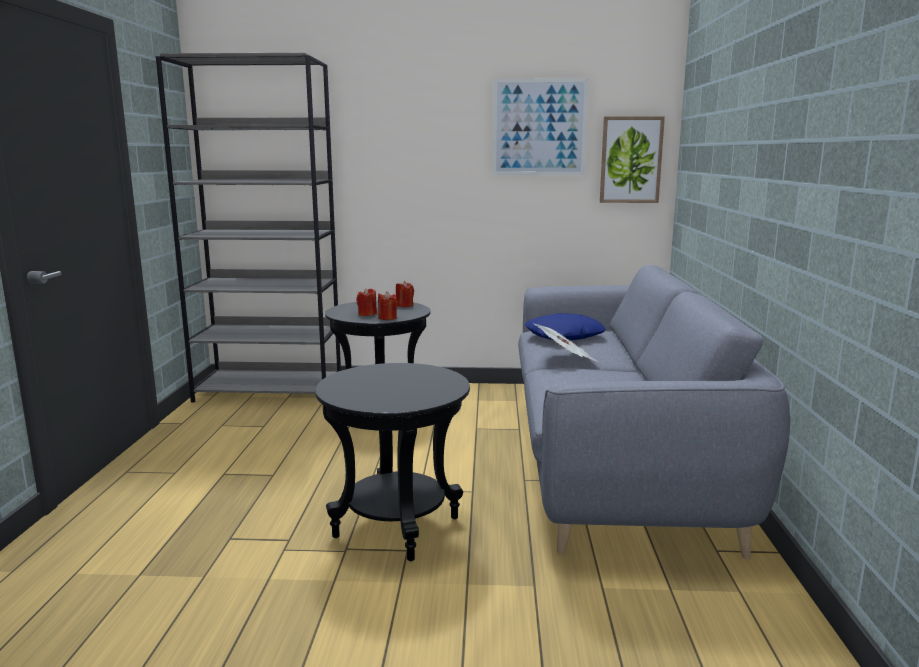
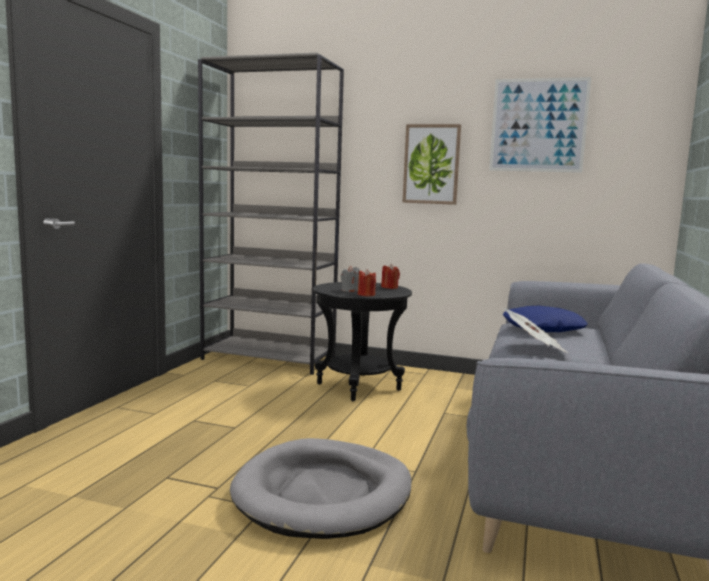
camera: 15 degrees right, 5 degrees down
(367, 314) = (350, 290): red candle -> grey candle
(396, 527) = (324, 494): black side table -> grey dog bed
(631, 160) = (634, 158): picture -> picture (431, 164)

